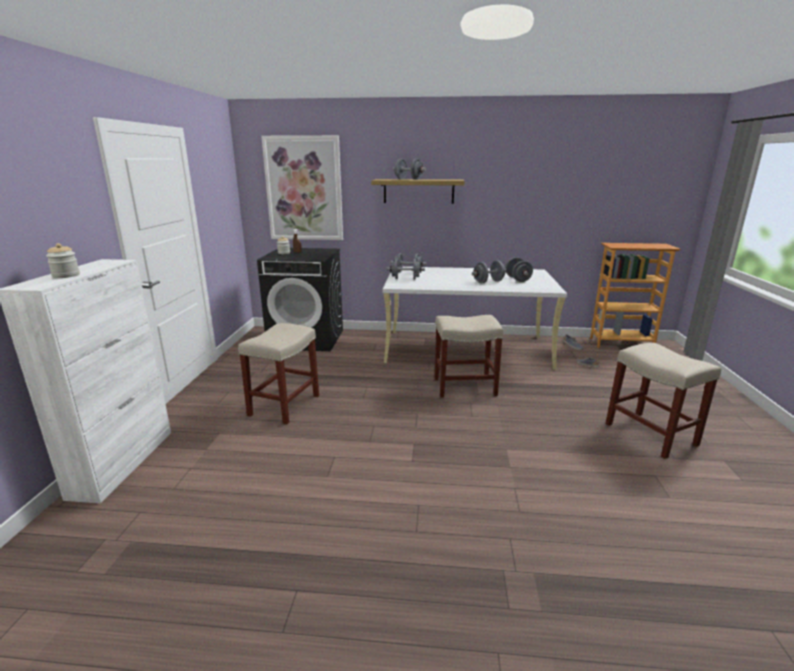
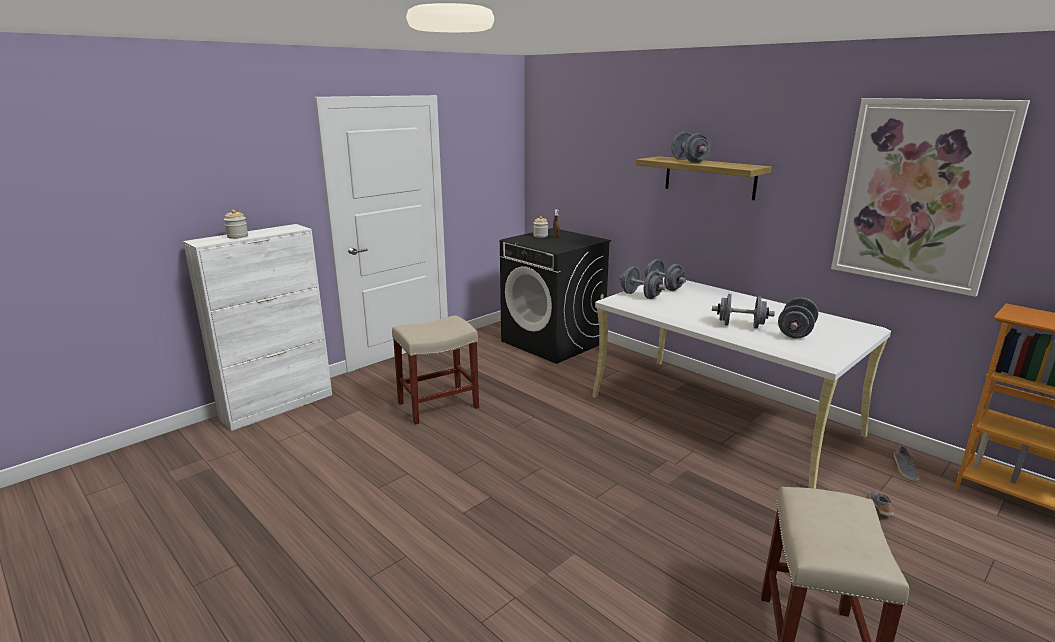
camera: 40 degrees right, 0 degrees up
(304, 189) = (582, 162): picture -> picture (919, 194)
(463, 387) = (640, 460): beige stool -> none

